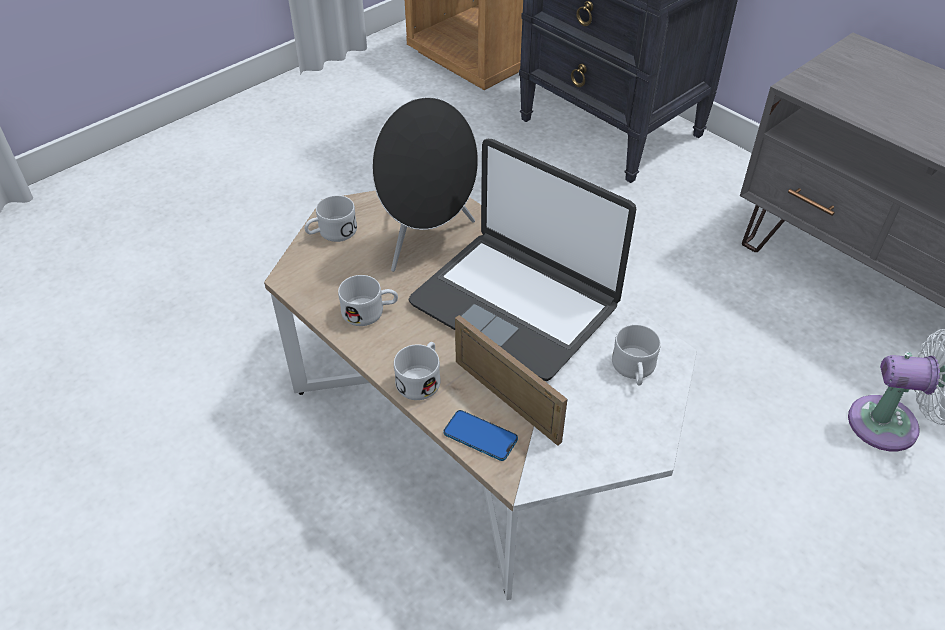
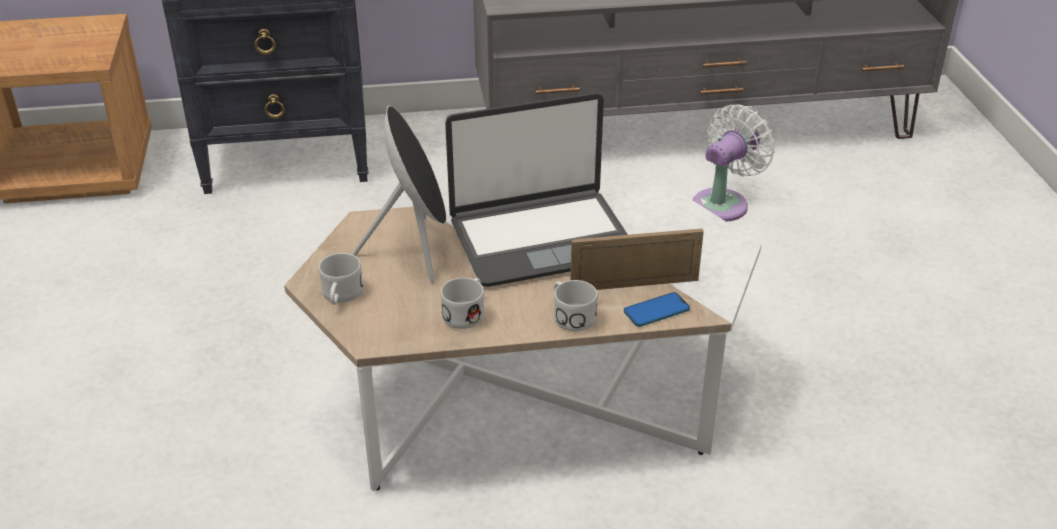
camera: 55 degrees left, 10 degrees down
(634, 370) = (663, 218): white mug -> none

